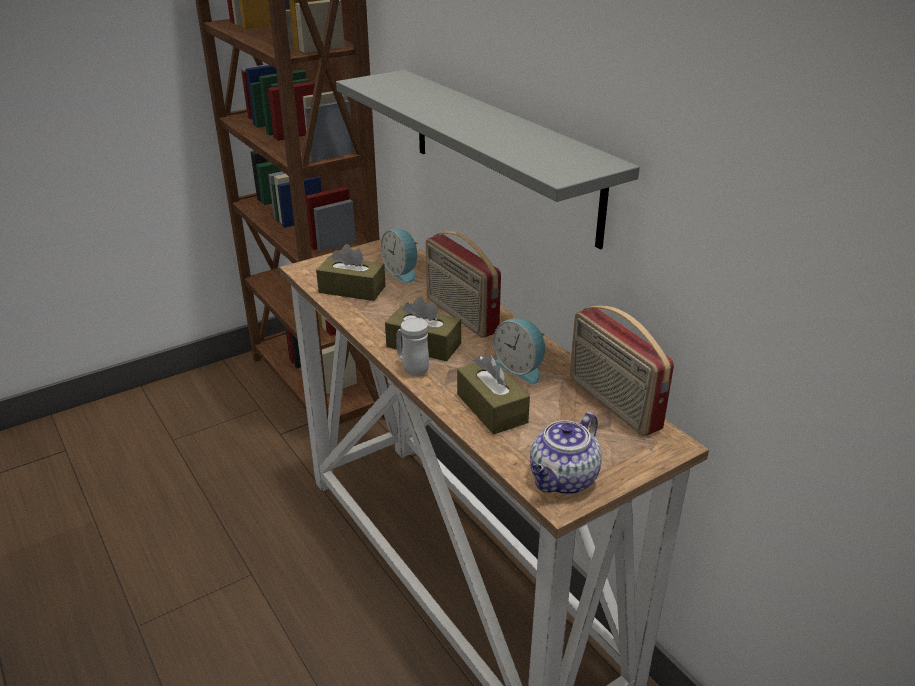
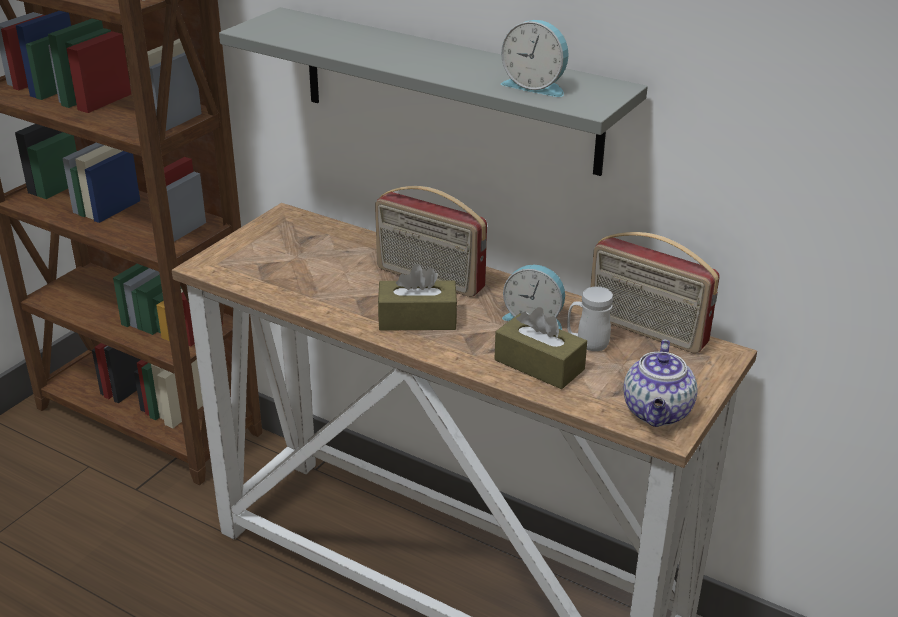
camera: 25 degrees left, 0 degrees up
(352, 289) = (284, 277): brown tissue box -> none
(402, 272) = (324, 245): alarm clock -> alarm clock (536, 86)
(412, 368) = (426, 345): white mug -> white mug (587, 344)

